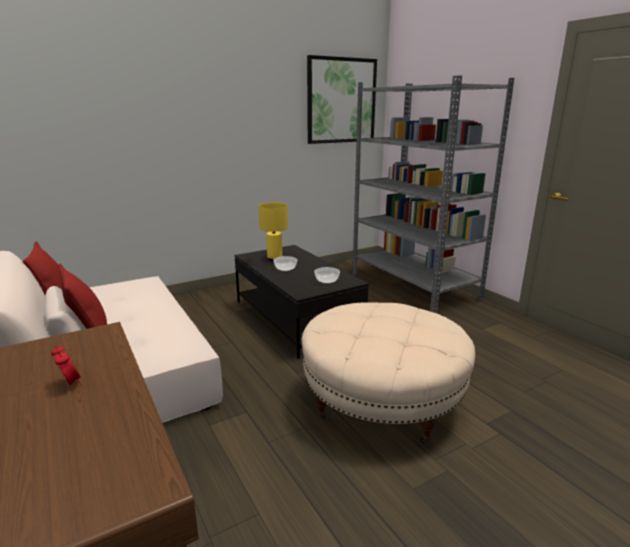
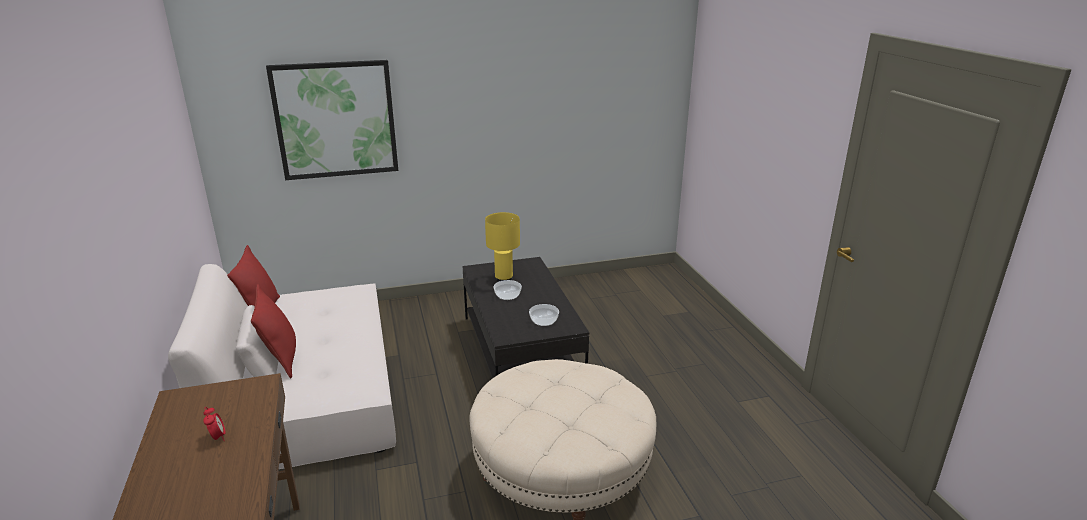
camera: 15 degrees right, 5 degrees up
(341, 101) = (625, 71): picture -> picture (335, 120)
(413, 286) = (689, 323): grey bookcase -> none

